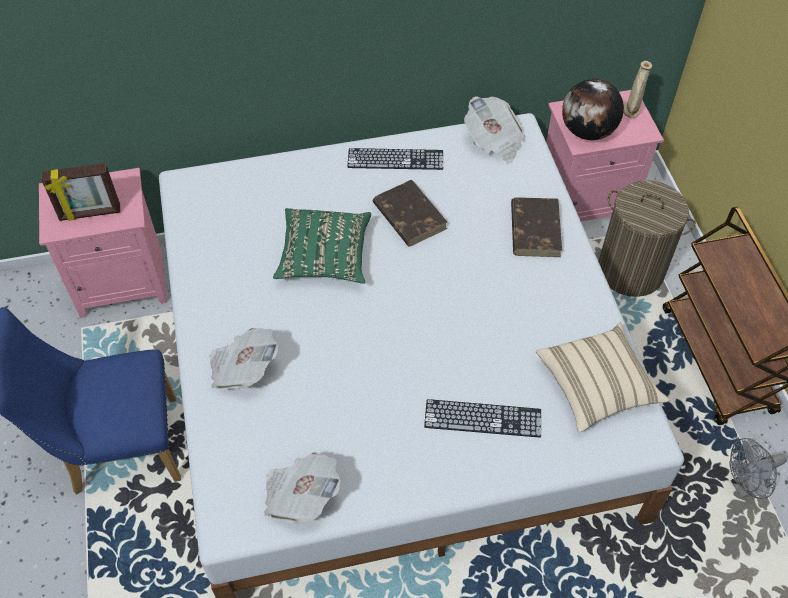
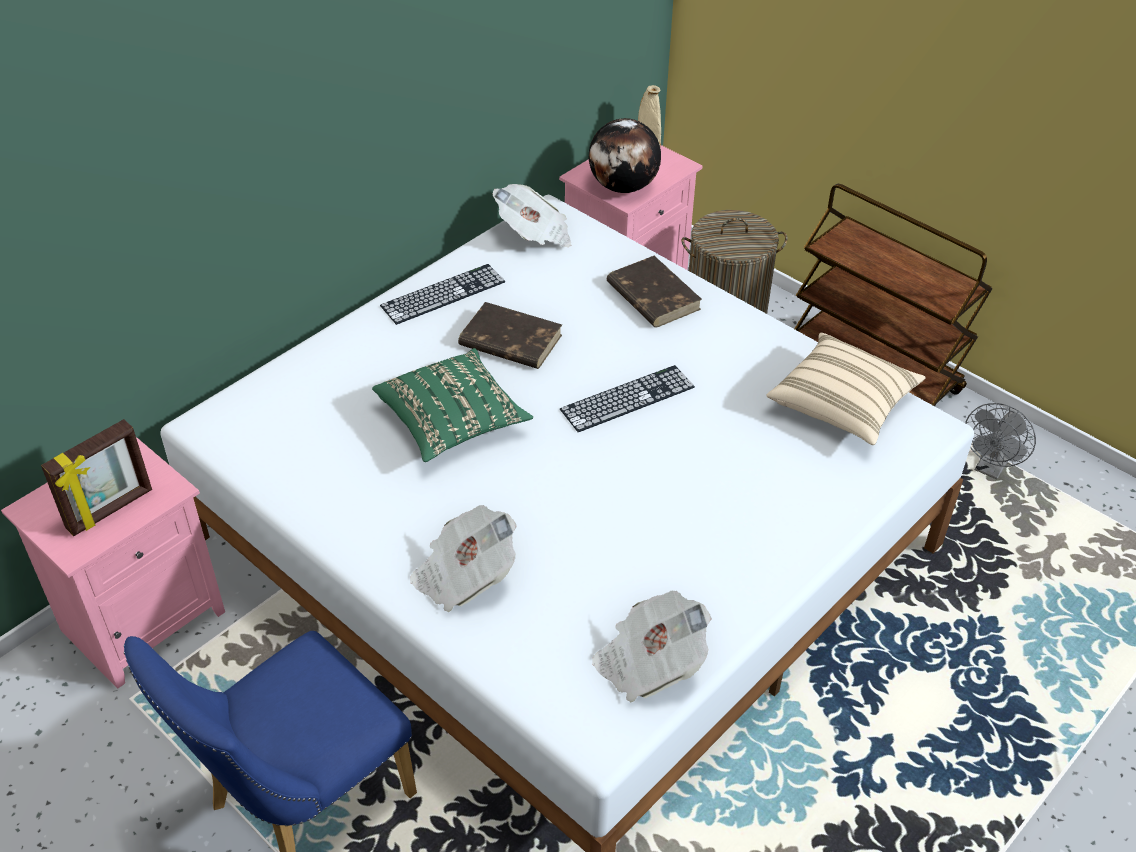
camera: 35 degrees left, 10 degrees down
(483, 418) = (764, 489): keyboard -> keyboard (627, 398)

